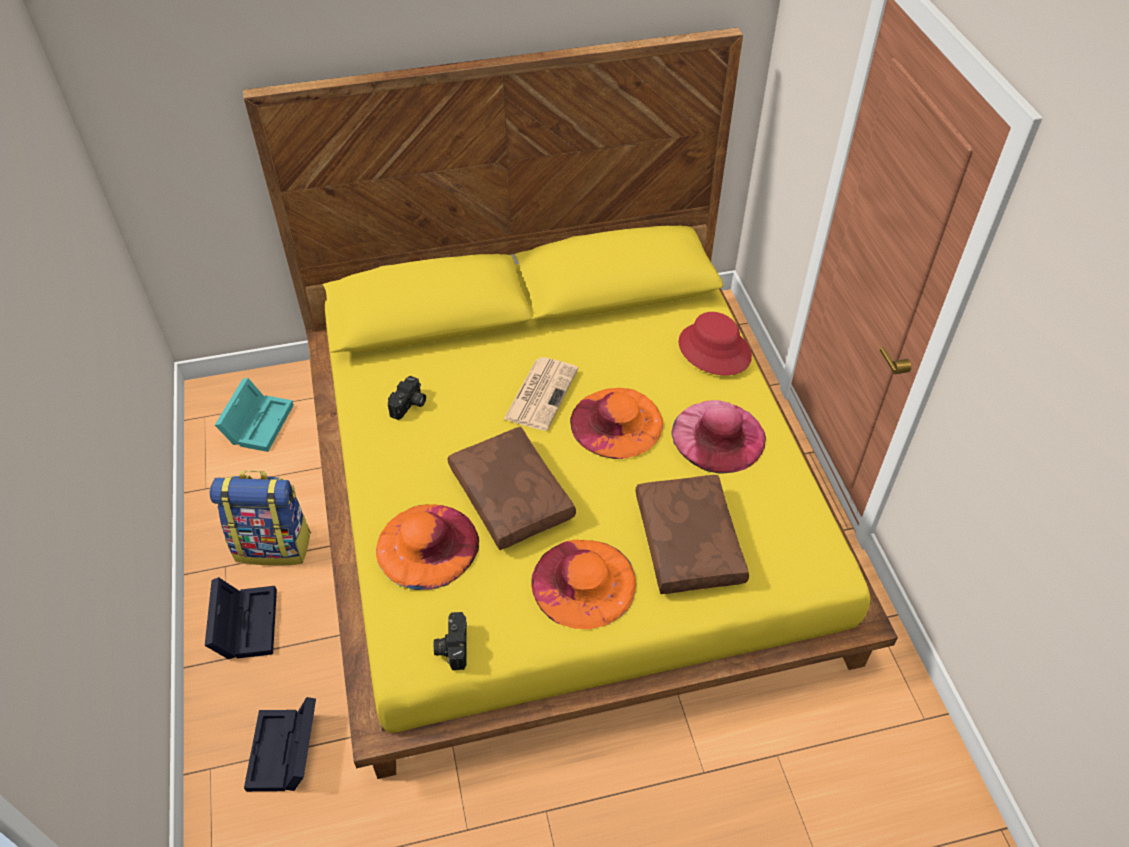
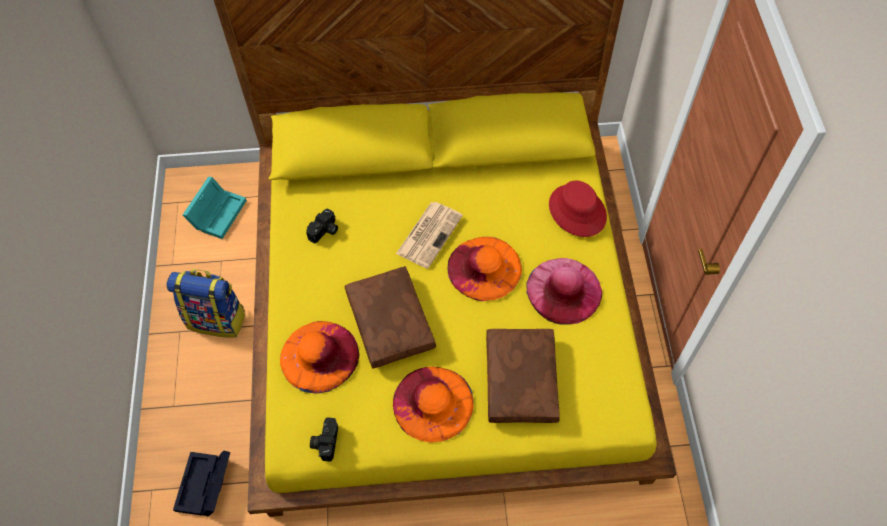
camera: 10 degrees right, 10 degrees up
(245, 622) = (189, 379): black storage box -> none

